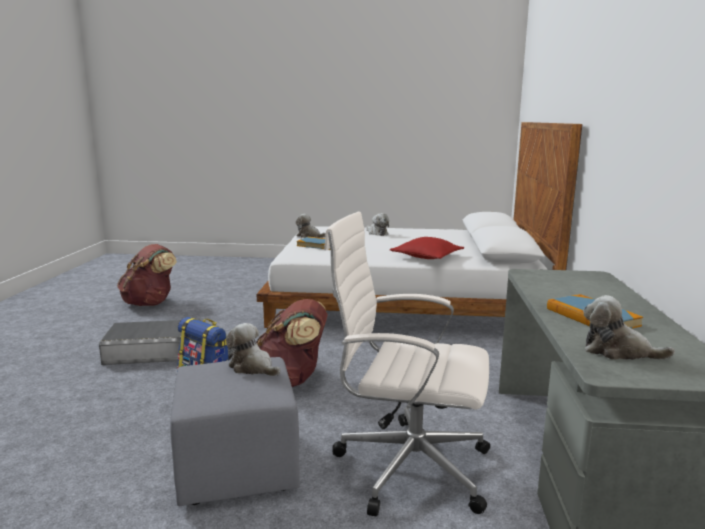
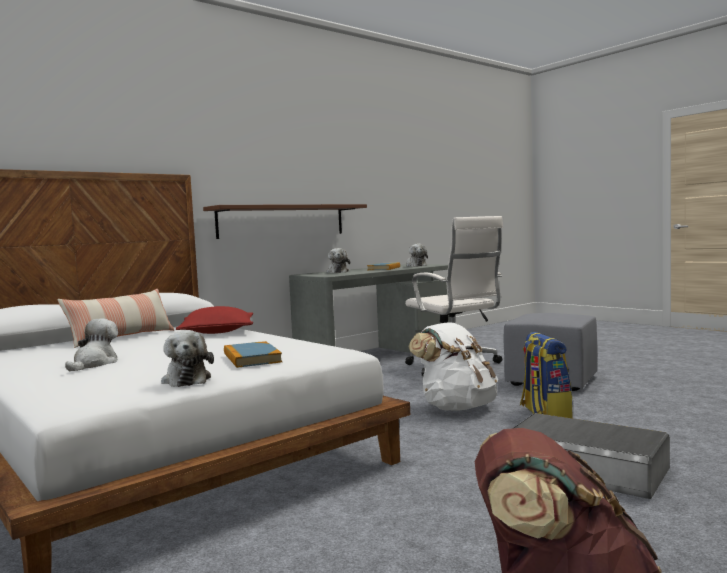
camera: 135 degrees left, 10 degrees down
(253, 367) = (532, 318): plush toy -> plush toy (337, 272)
(291, 379) = (456, 407): brown backpack -> white backpack
(460, 245) = (121, 338): none -> pillow
(625, 192) = (282, 221): none -> brown shelf

